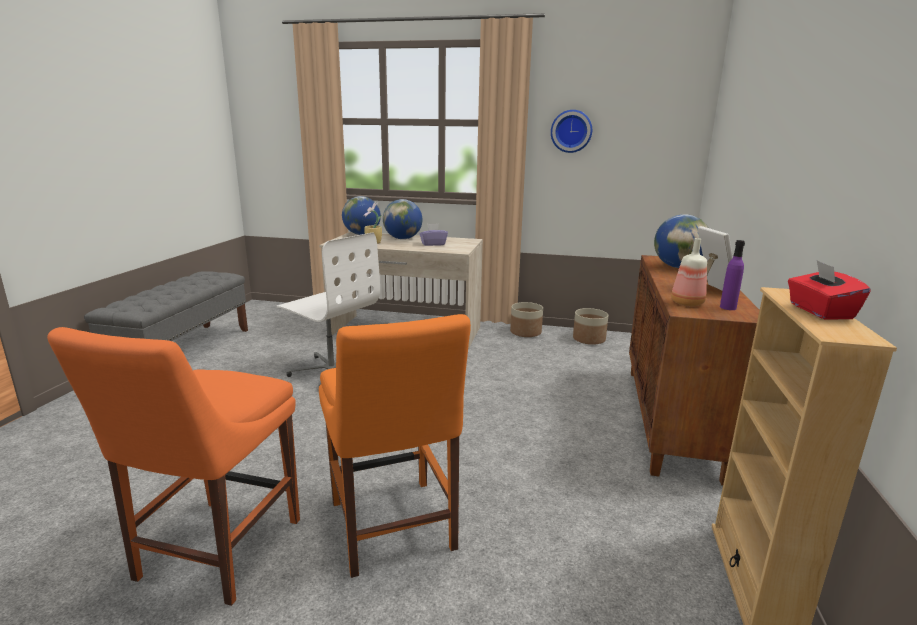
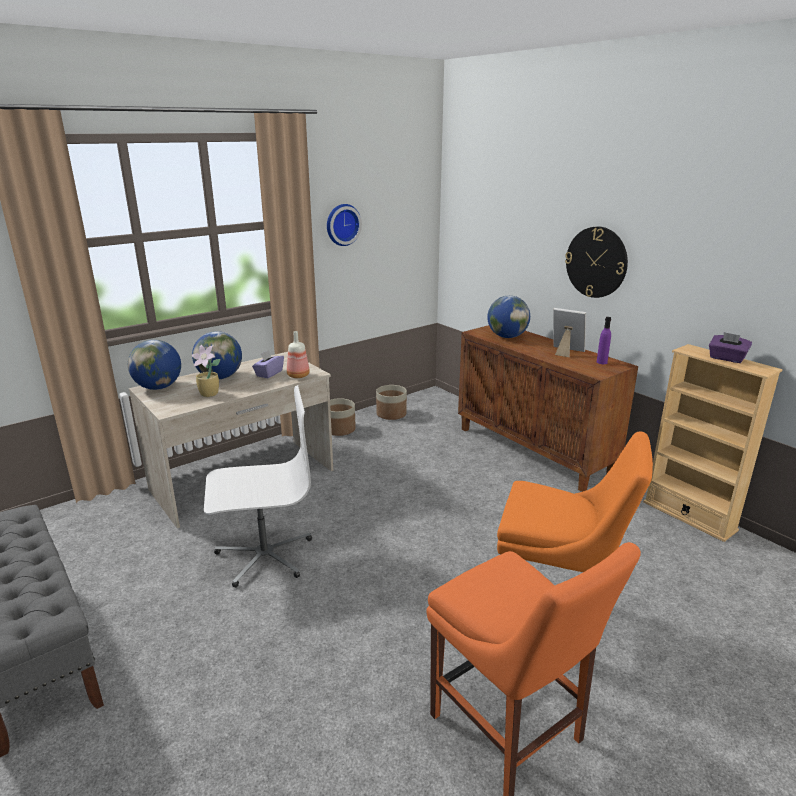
camera: 50 degrees left, 5 degrees up
(686, 303) = (583, 367): bottle -> bottle (297, 376)
(780, 170) = (596, 262): none -> wall clock
(819, 311) = (726, 358): red tissue box -> purple tissue box

